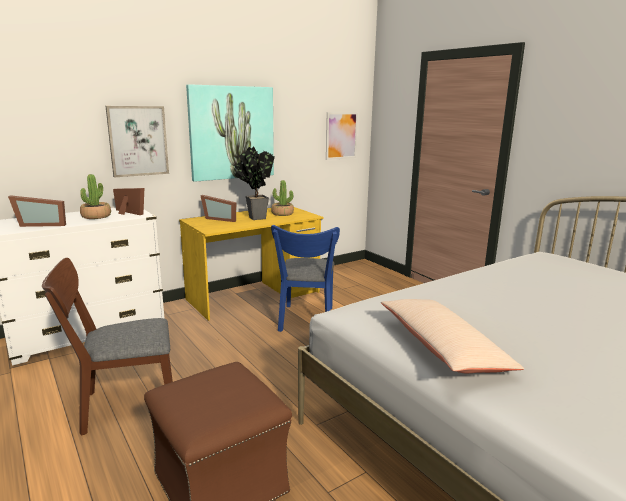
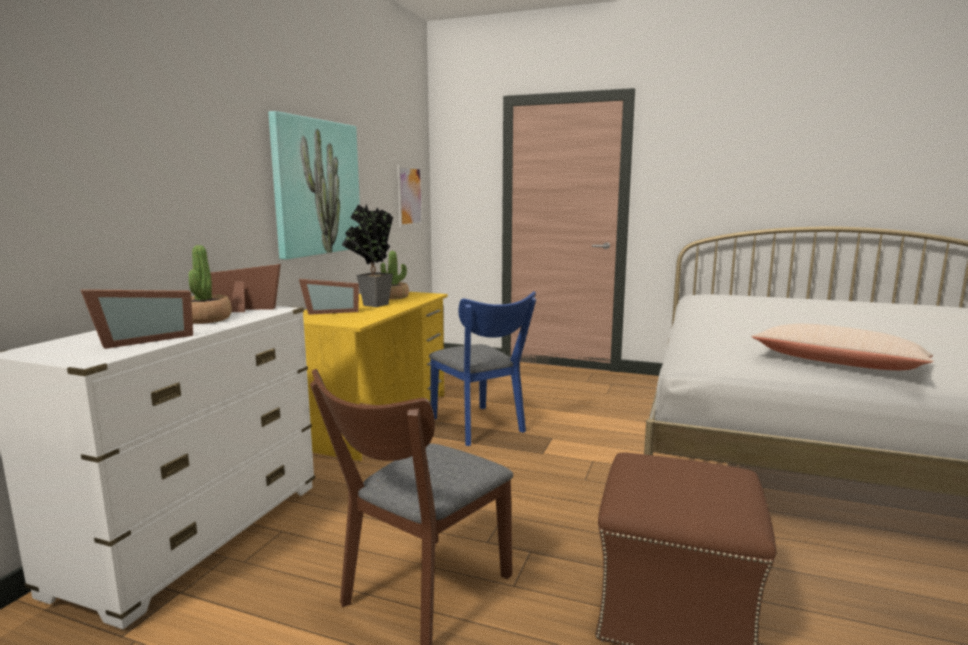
camera: 35 degrees left, 5 degrees down
(138, 141) = (214, 196): picture -> none

